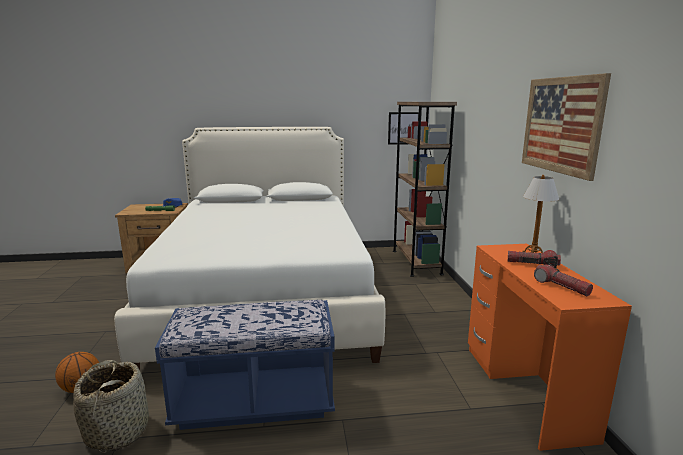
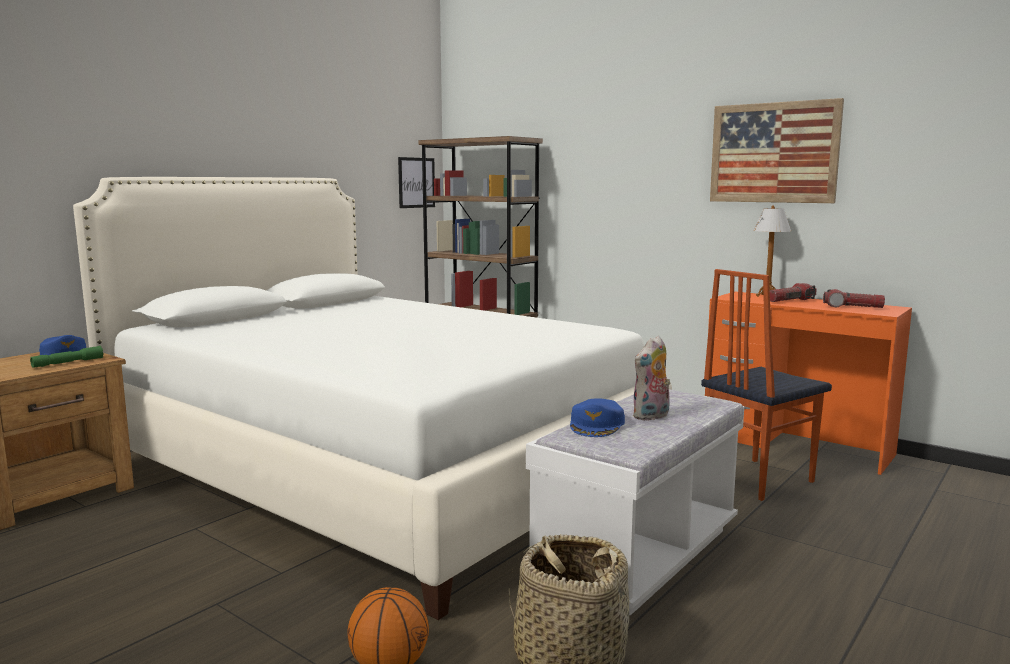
camera: 45 degrees left, 5 degrees down
(210, 312) = (597, 425): none -> blue cap
(248, 318) = (651, 416): none -> plush toy
(255, 401) = (638, 554): blue bench -> white bench
(428, 397) = (755, 478): none -> chair

